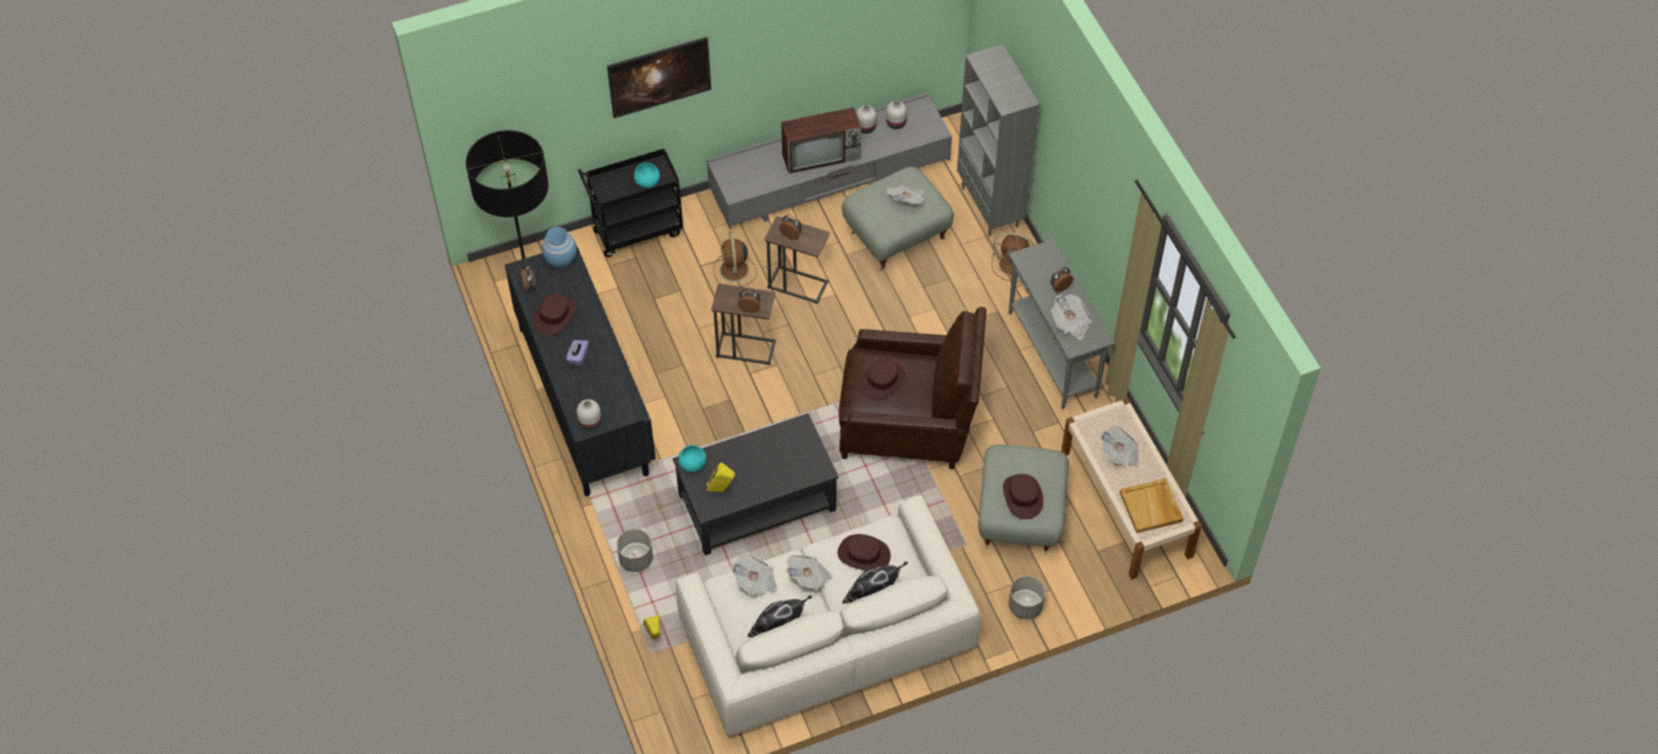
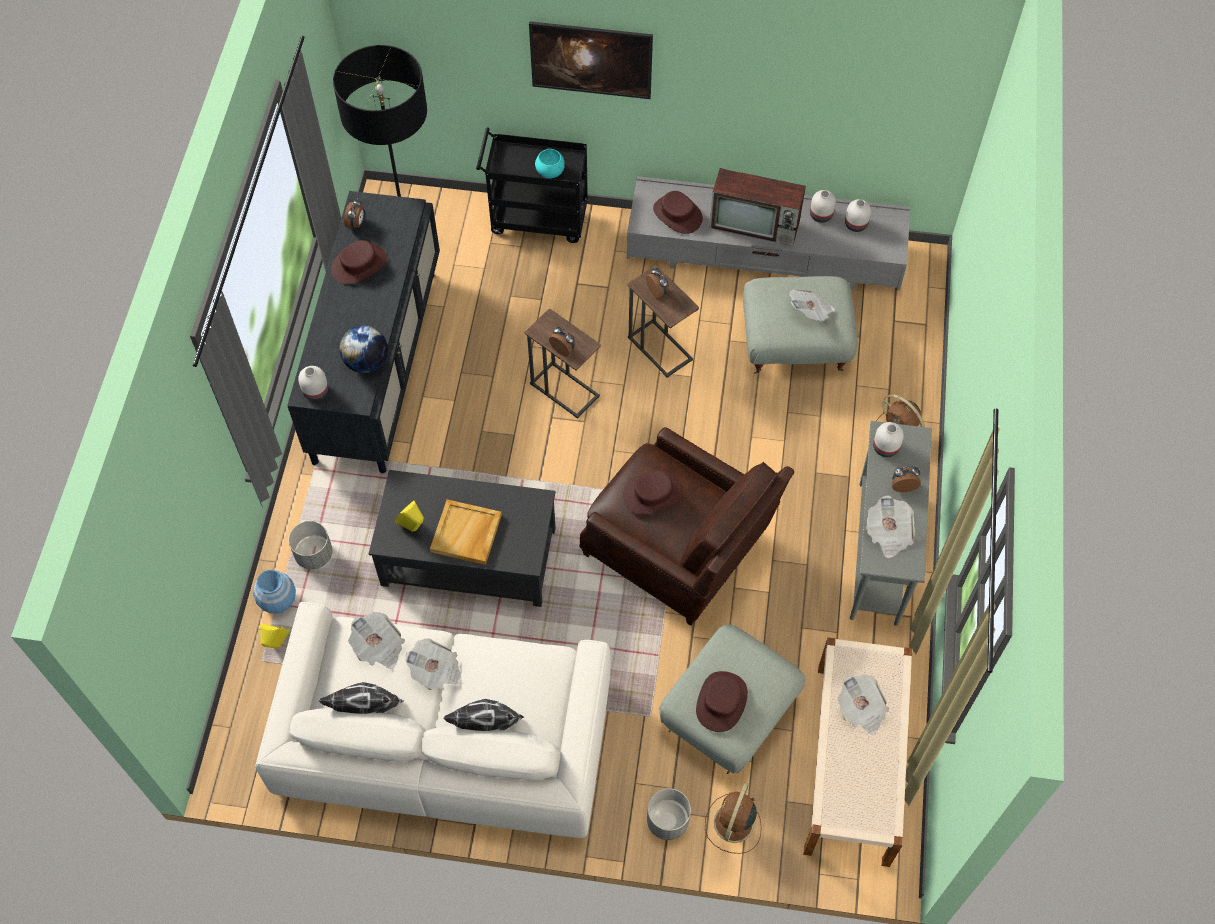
camera: 30 degrees right, 5 degrees up
(560, 259) = (405, 210): blue vase -> blue vase (278, 601)
(578, 357) = (351, 318): purple tissue box -> none
(613, 382) = (367, 362): none -> globe
(692, 465) = (403, 487): turquoise bowl -> none
(734, 271) = (606, 304): brown fan -> brown fan (733, 824)
(863, 554) = (507, 677): brown hat -> brown hat (677, 215)
(991, 207) = (913, 361): grey bookcase -> none
(1030, 266) = (885, 447): none -> white vase
(1151, 507) = (857, 792): beige tray -> beige tray (466, 534)

